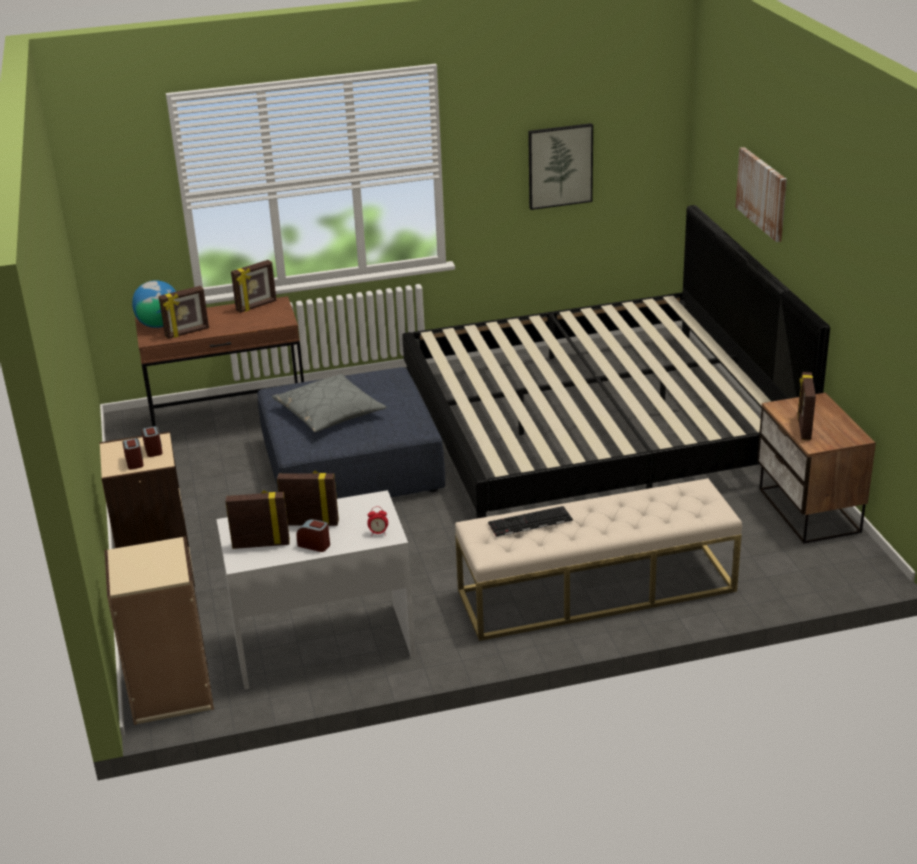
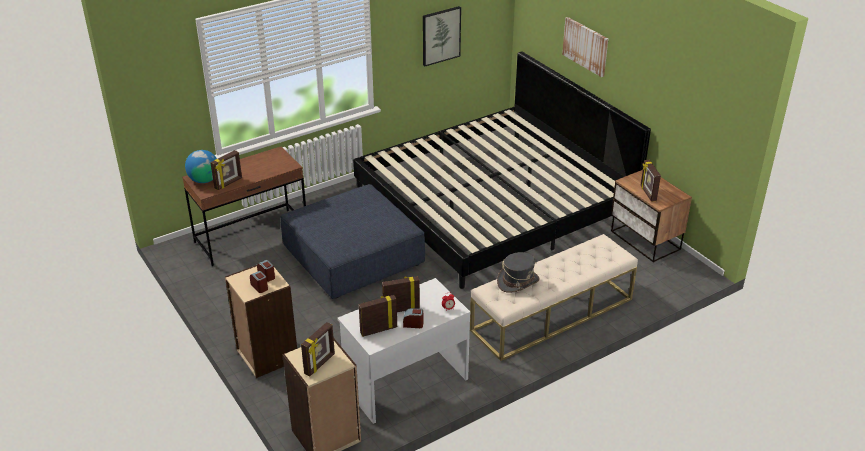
camera: 20 degrees left, 5 degrees up
(256, 306) = (264, 156): picture frame -> picture frame (320, 364)
(329, 413) = (342, 225): grey pillow -> none
(529, 522) = (518, 282): keyboard -> grey hat

